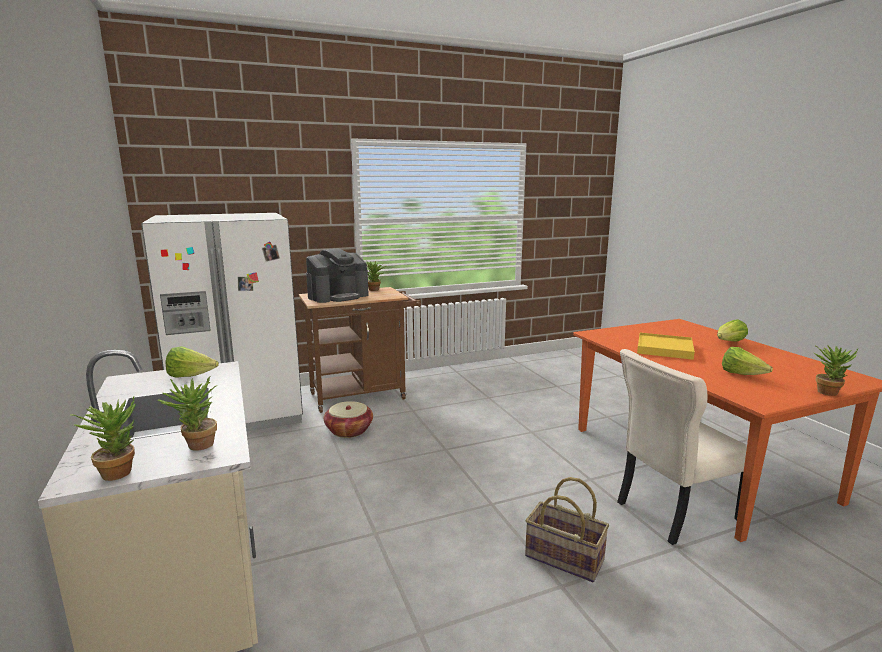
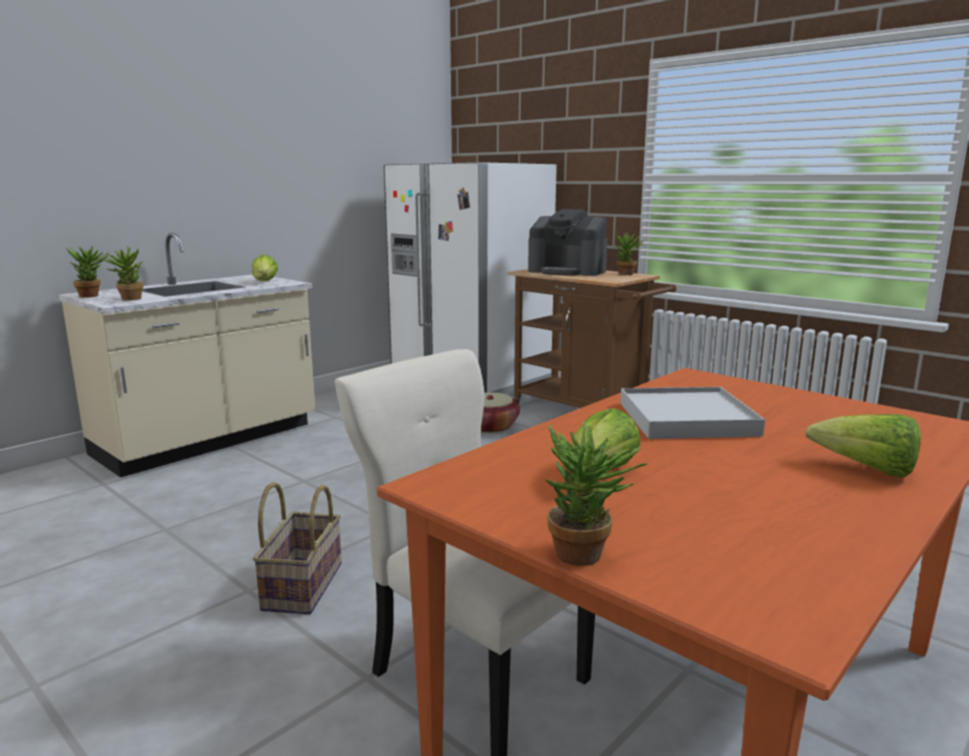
camera: 65 degrees right, 0 degrees up
(664, 349) = (686, 418): yellow tray -> white tray

